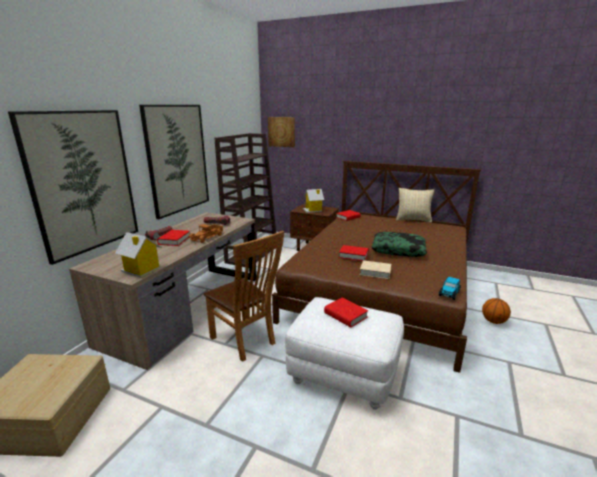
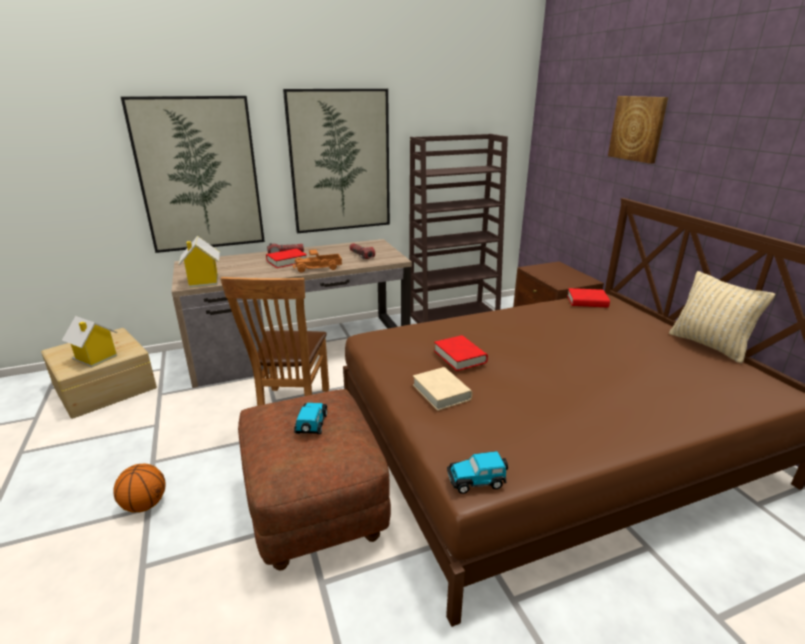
camera: 45 degrees right, 5 degrees up
(281, 131) = (553, 135): picture -> picture (637, 128)
(313, 210) = (554, 275): toy house -> toy house (95, 358)
(344, 374) = (315, 507): white ottoman -> brown ottoman
(345, 315) = (312, 425): red book -> toy car
(398, 250) = (552, 379): pillow -> none
(493, 321) = (674, 615): basketball -> basketball (145, 505)

